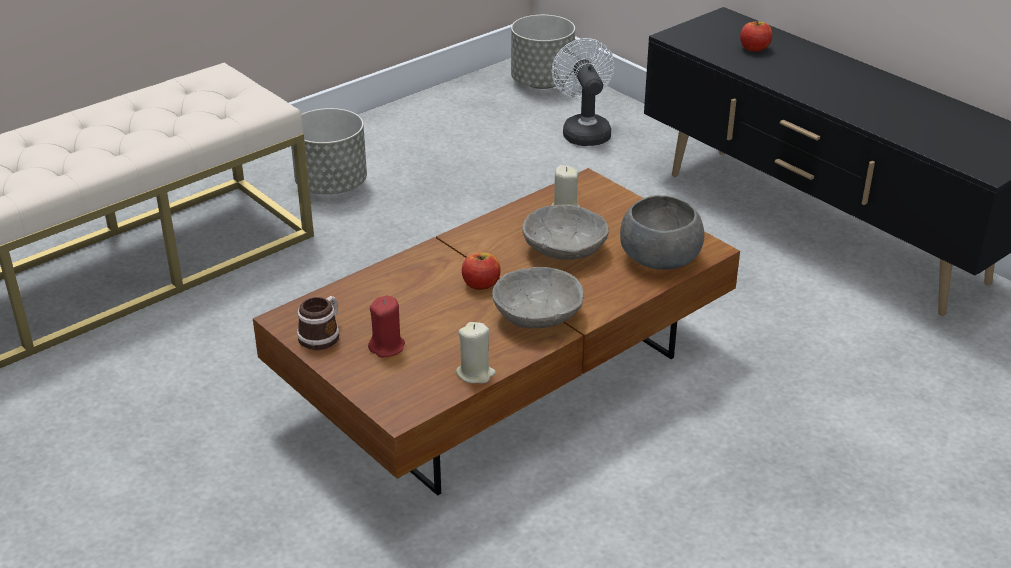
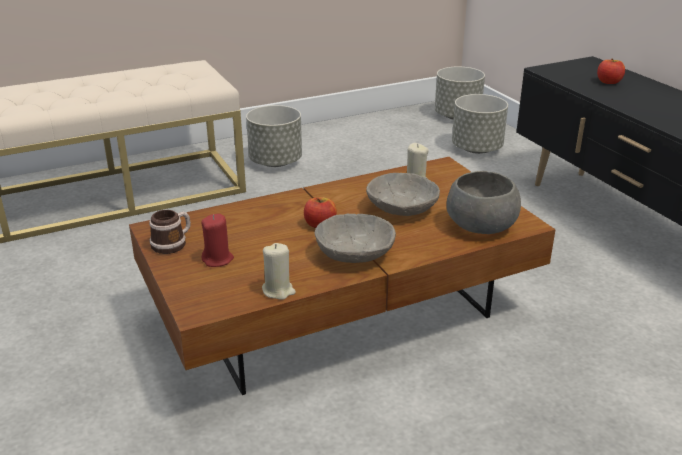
camera: 15 degrees right, 5 degrees down
(584, 131) = (476, 149): white fan -> grey planter

